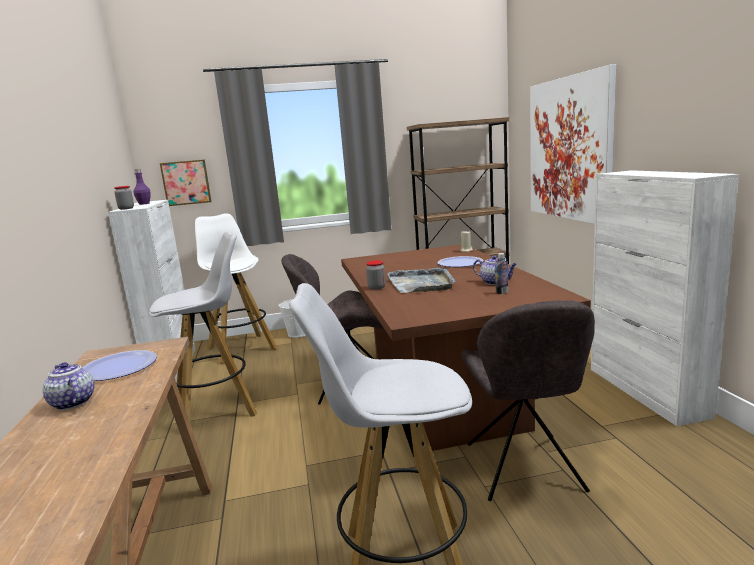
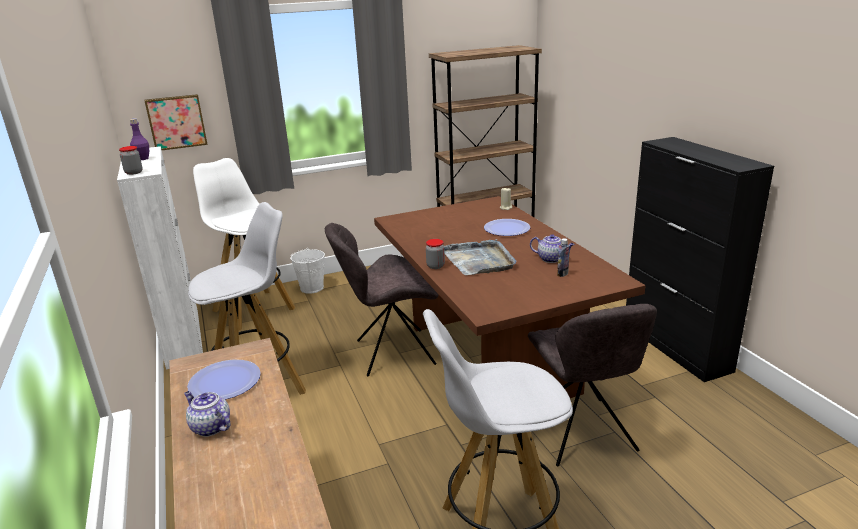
camera: 10 degrees left, 10 degrees up
(569, 149) = (608, 96): picture -> none
(646, 391) = (676, 347): white cabinet -> black cabinet

